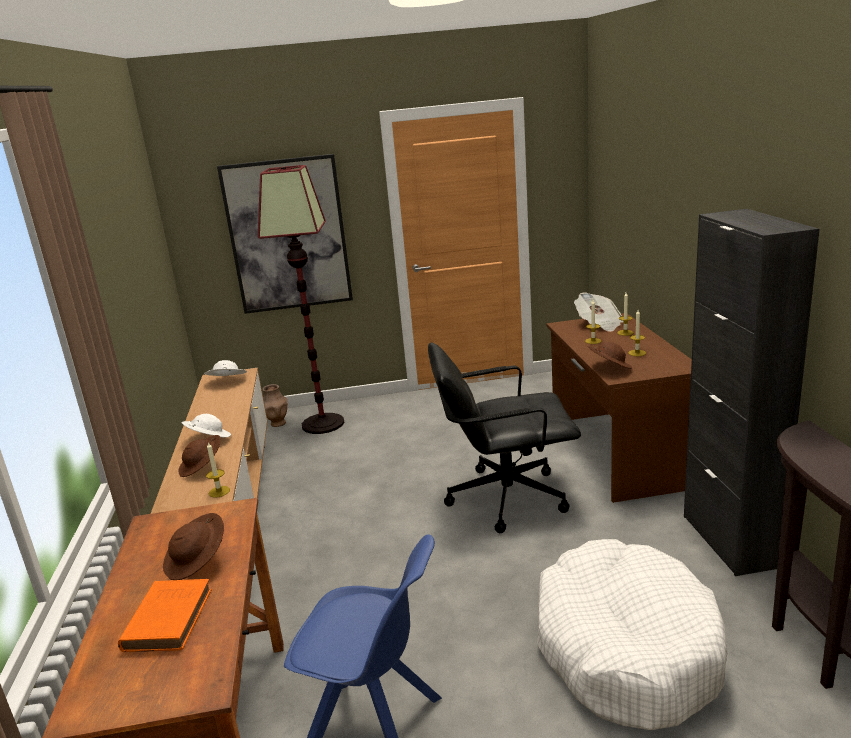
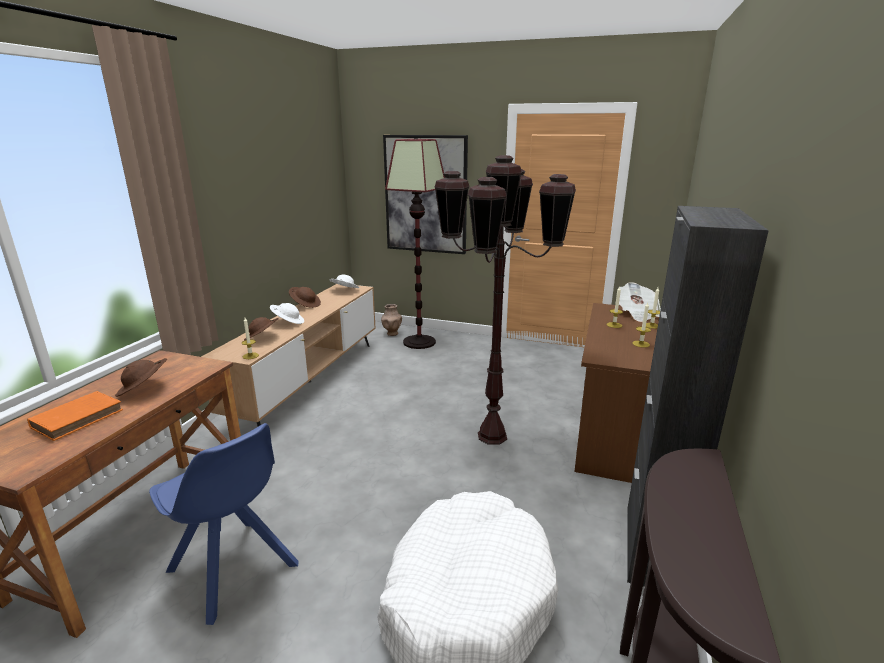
camera: 25 degrees right, 0 degrees up
(505, 497) = (491, 435): black office chair -> brown floor lamp
(609, 368) = (600, 349): brown hat -> brown hat (305, 304)

